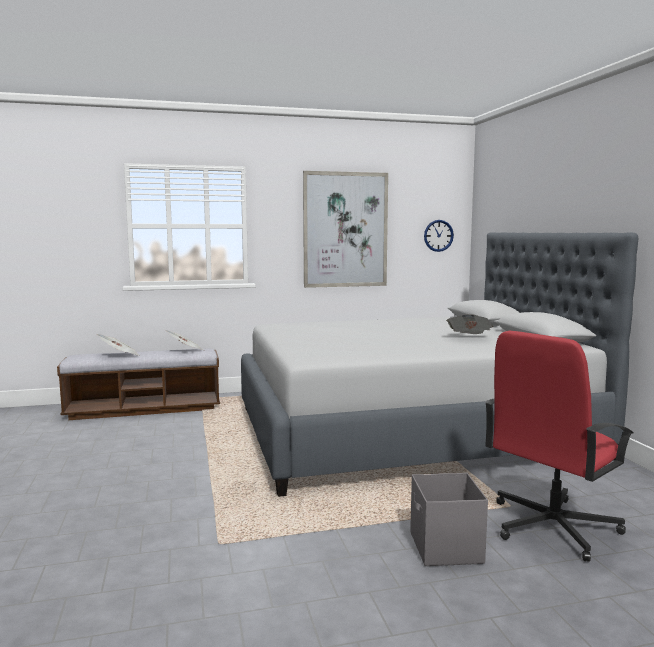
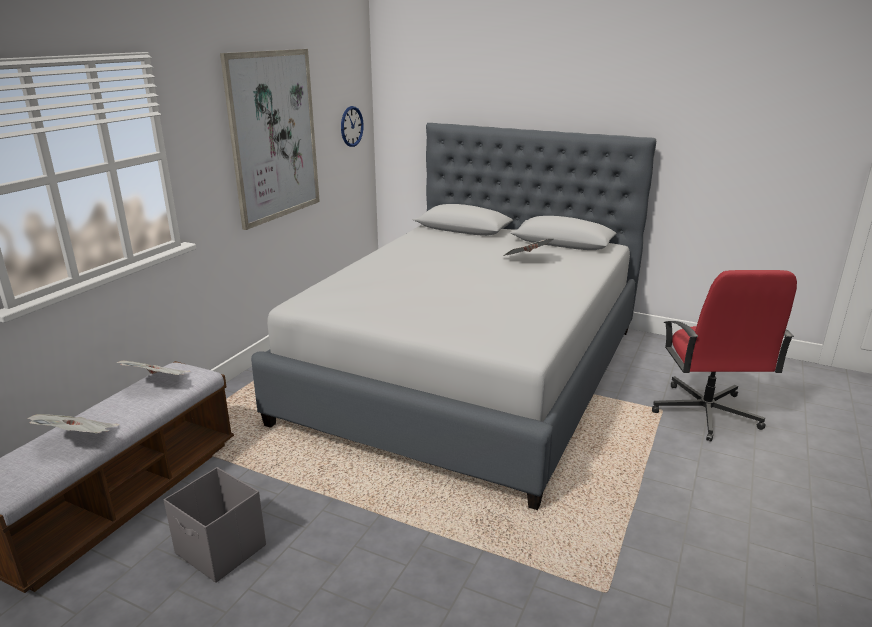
camera: 50 degrees left, 15 degrees up
(445, 548) = (706, 472): grey storage box -> grey storage box (221, 550)

